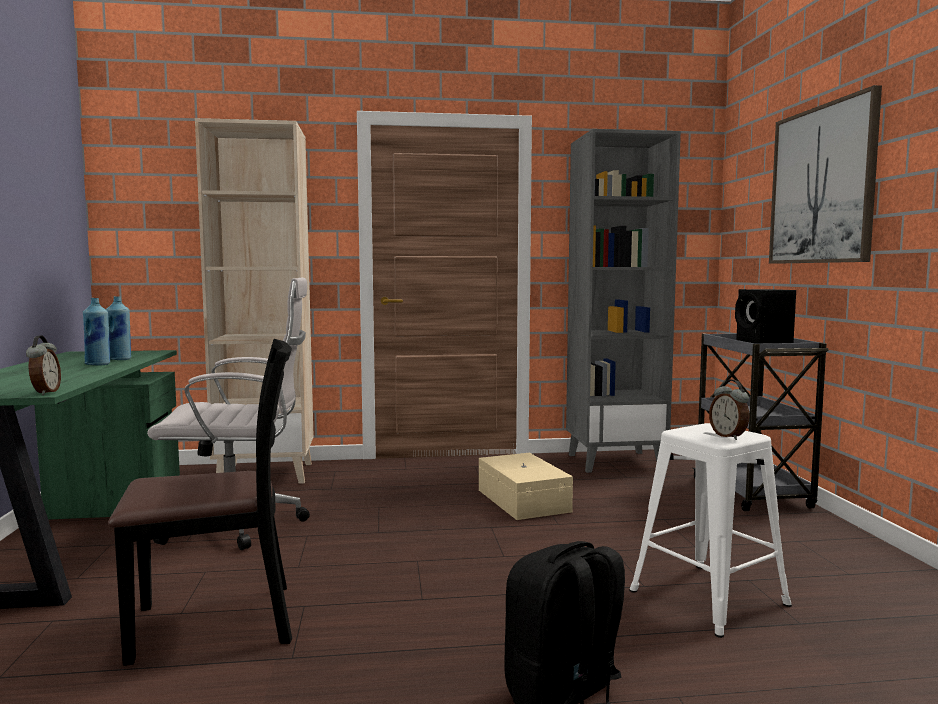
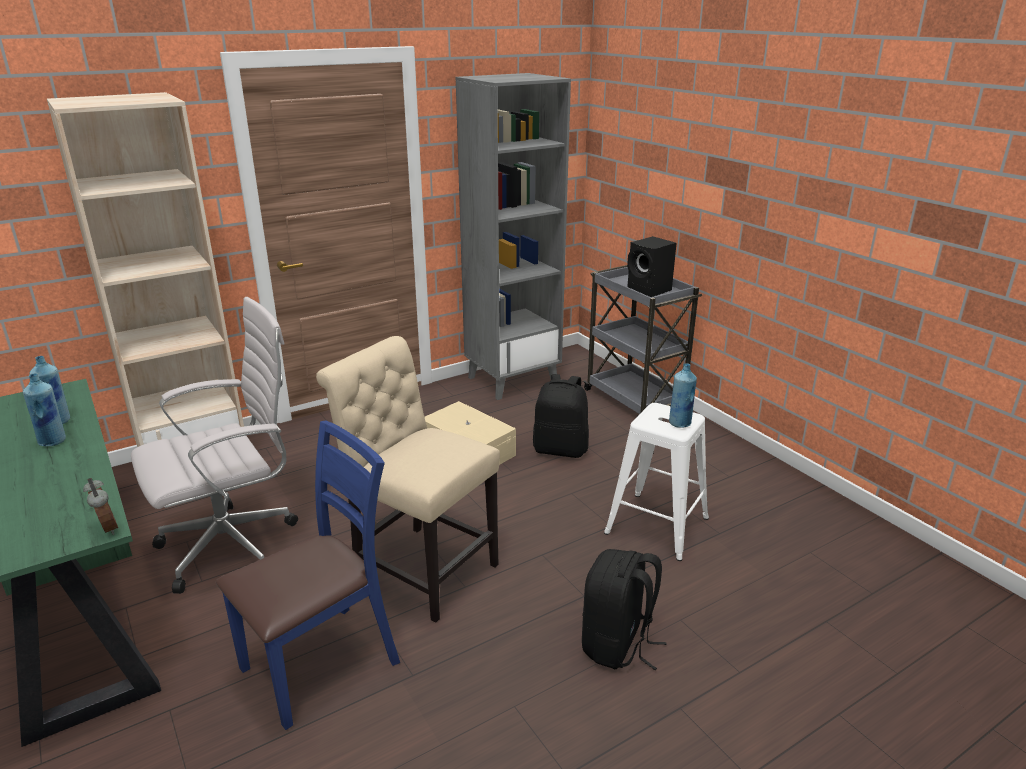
camera: 25 degrees left, 20 degrees up
(216, 623) = (321, 663): black chair -> blue chair
(389, 574) = (420, 568): none -> beige chair
(629, 516) = (561, 449): none -> black backpack
(729, 436) = (680, 423): alarm clock -> blue bottle
(822, 185) = (697, 149): picture -> none

